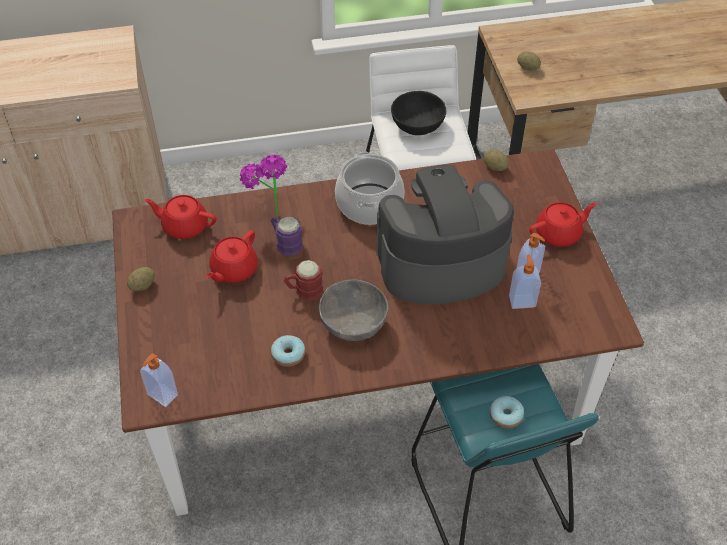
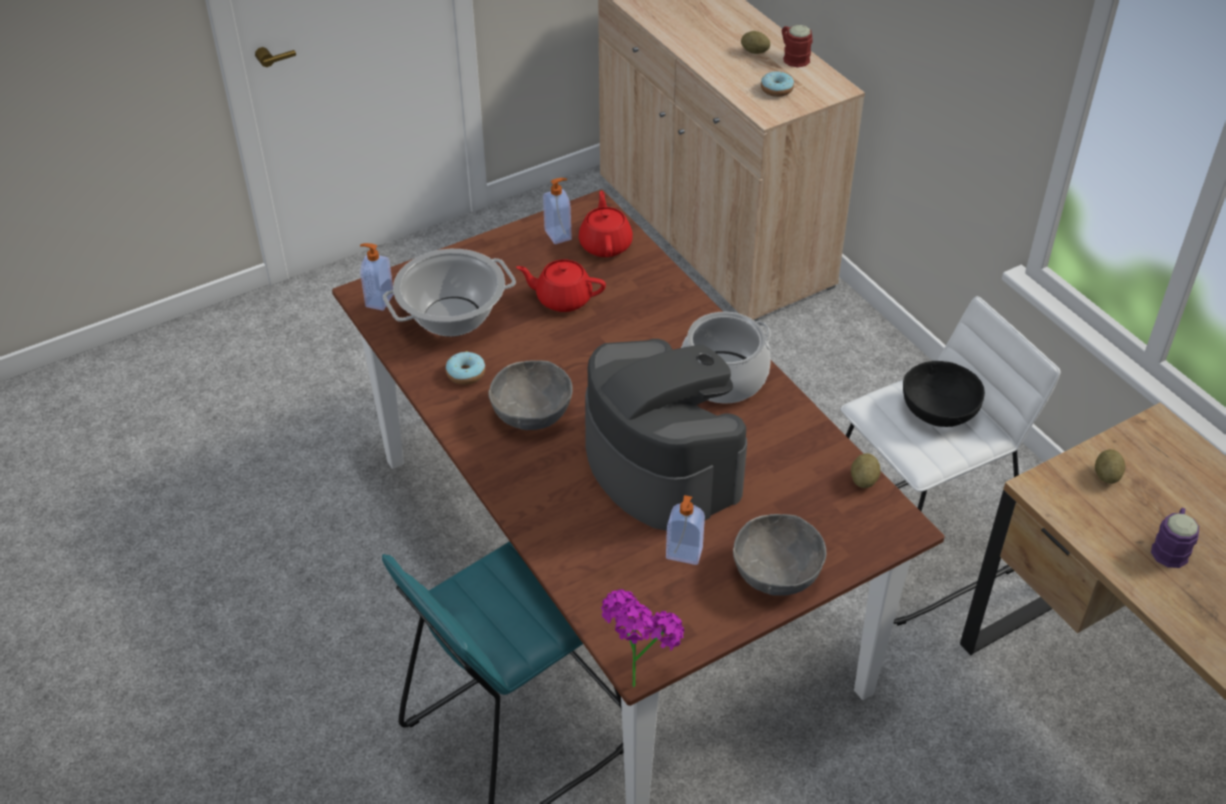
camera: 70 degrees right, 5 degrees down
(142, 286) = (509, 242): potato -> potato (754, 52)
(214, 347) = (453, 316): none -> cooking pot
(269, 211) = (663, 300): potted plant -> potted plant (637, 673)
(286, 243) = (623, 326): purple mug -> purple mug (1170, 547)
(304, 291) = (560, 360): red mug -> red mug (793, 57)
(506, 415) = (495, 611): donut -> donut (776, 89)
(522, 301) = (638, 557): soap dispenser -> soap dispenser (559, 234)
(559, 234) = (777, 572): red teapot -> grey bowl

